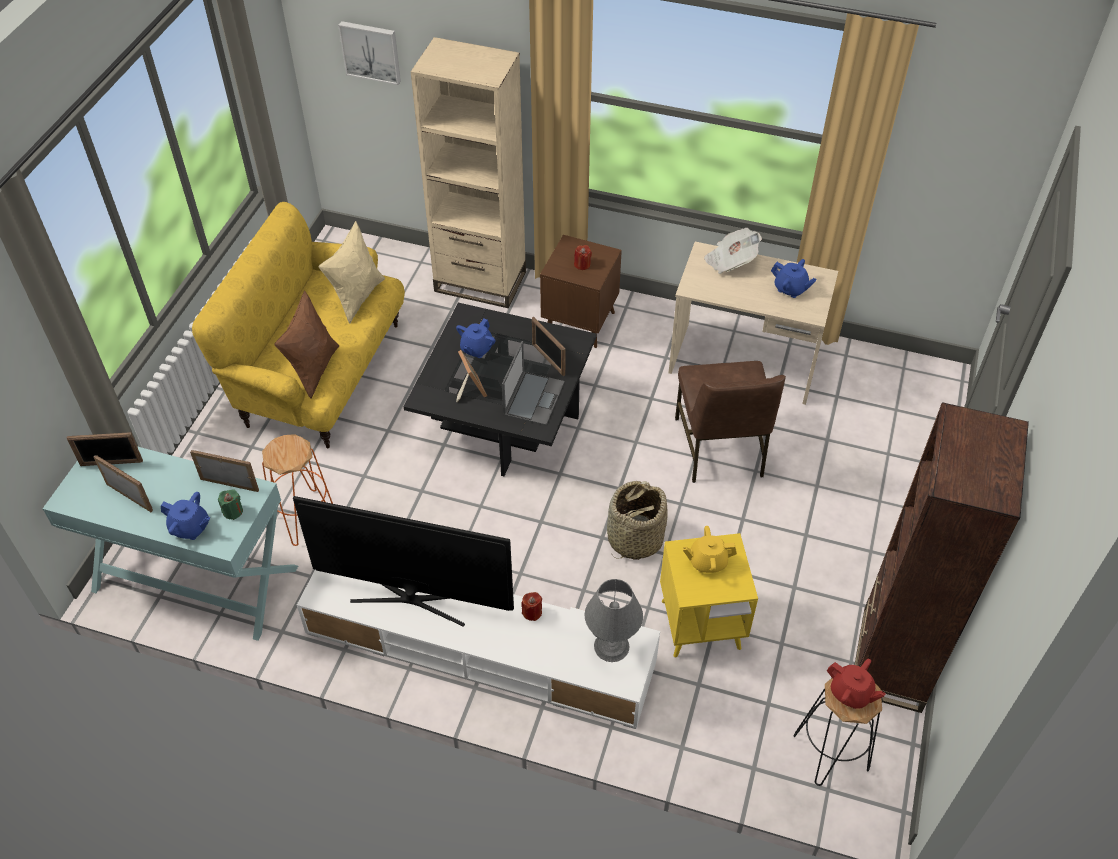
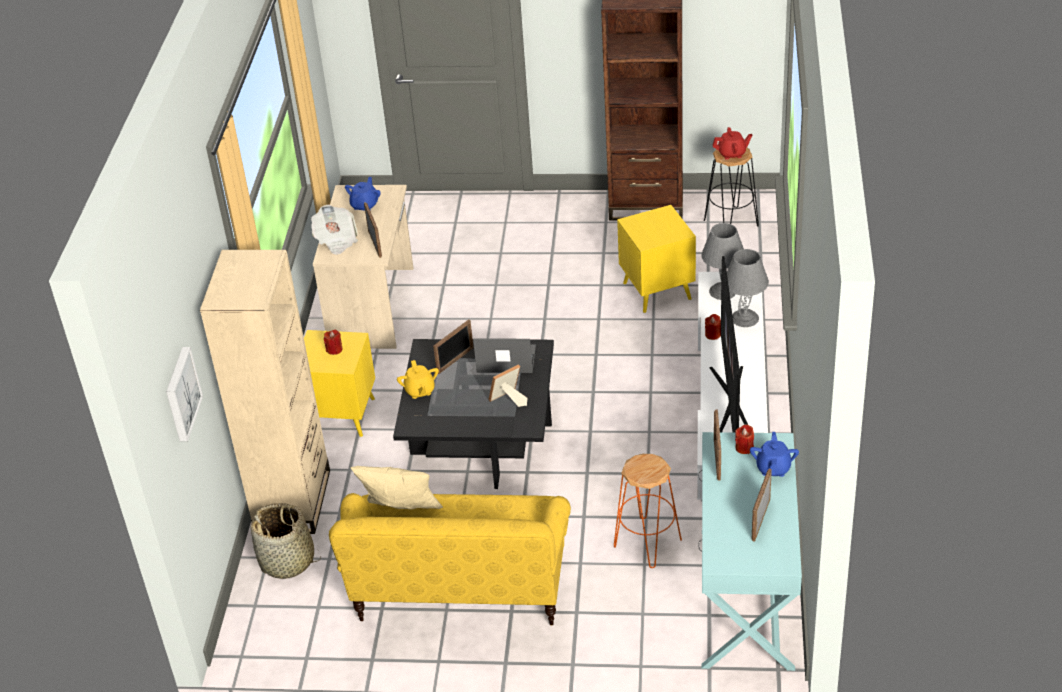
camera: 100 degrees left, 10 degrees down
(111, 463) = (730, 548): picture frame -> picture frame (375, 243)
(233, 511) = (744, 448): green candle -> red candle
(313, 369) = (514, 515): brown pillow -> none
(476, 349) = (454, 408): blue teapot -> none
(550, 655) = (745, 318): none -> grey table lamp
(580, 323) = (341, 416): brown side table -> yellow side table
(634, 538) = (590, 337): basket -> basket (287, 561)
(707, 561) = (650, 229): yellow teapot -> yellow teapot (419, 391)
(720, 448) = (477, 306): brown chair -> none
(851, 693) = (732, 154): red teapot -> red teapot turned 60 degrees clockwise

